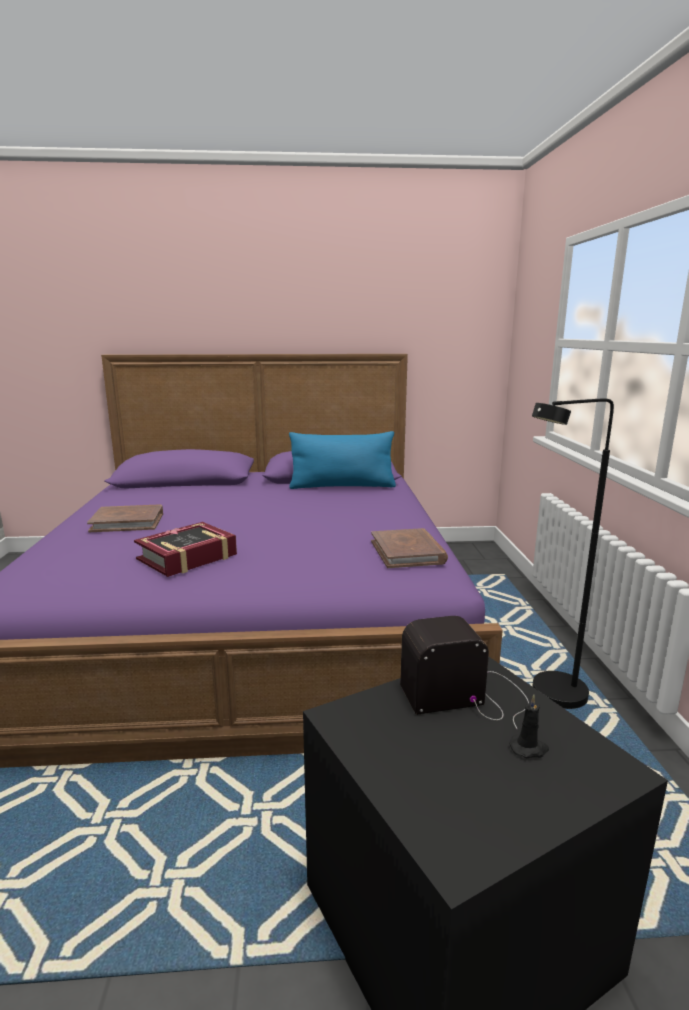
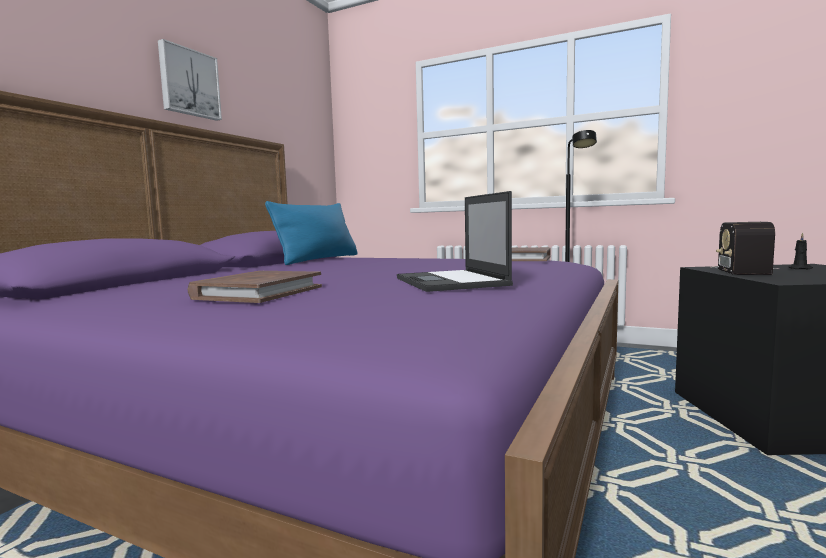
camera: 60 degrees left, 10 degrees down
(187, 557) = (451, 282): book -> laptop
(307, 313) = (189, 83): none -> picture

